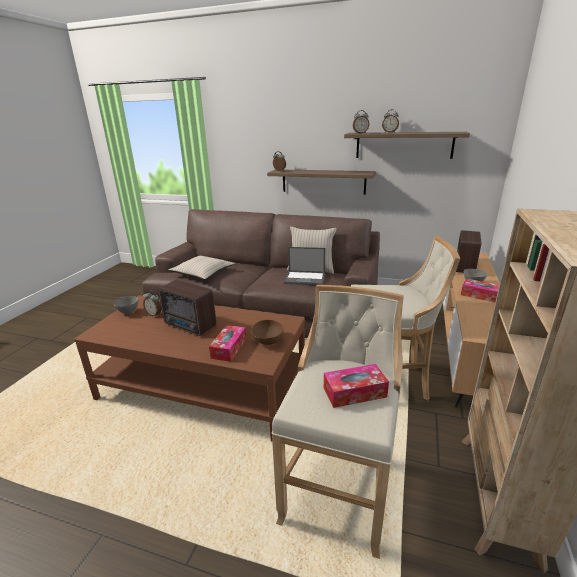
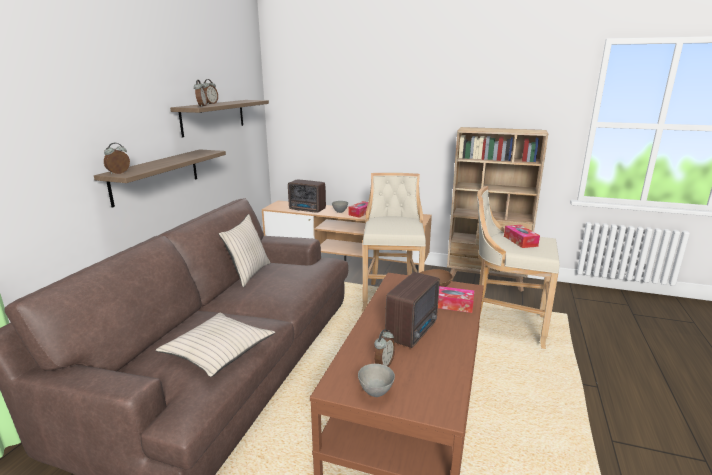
camera: 90 degrees left, 5 degrees down
(305, 278) = (283, 274): laptop -> none

